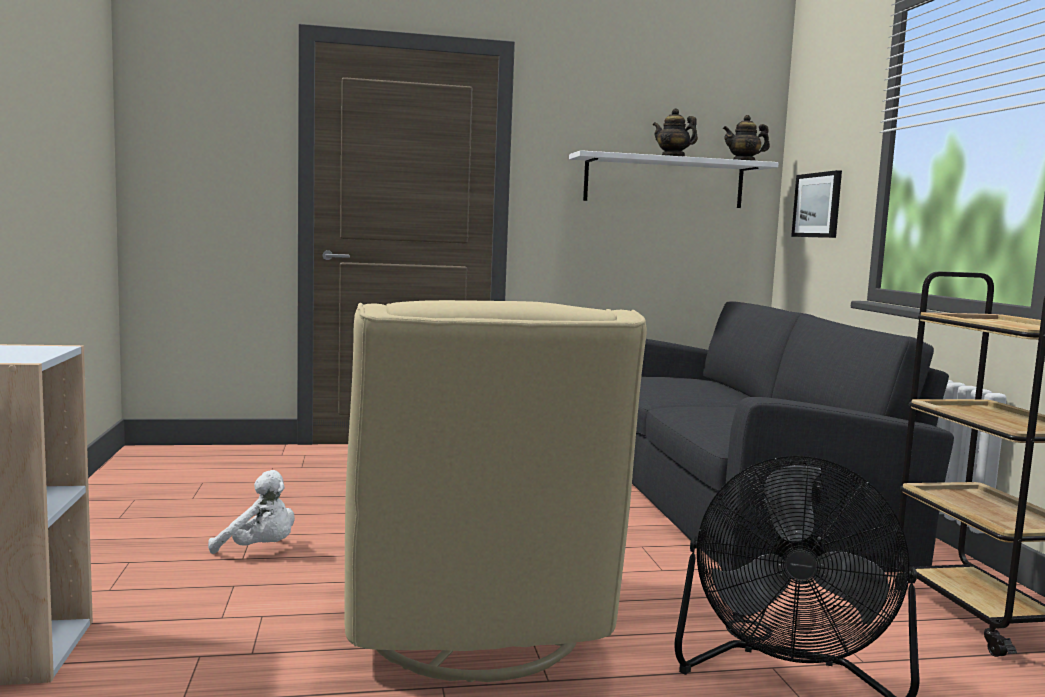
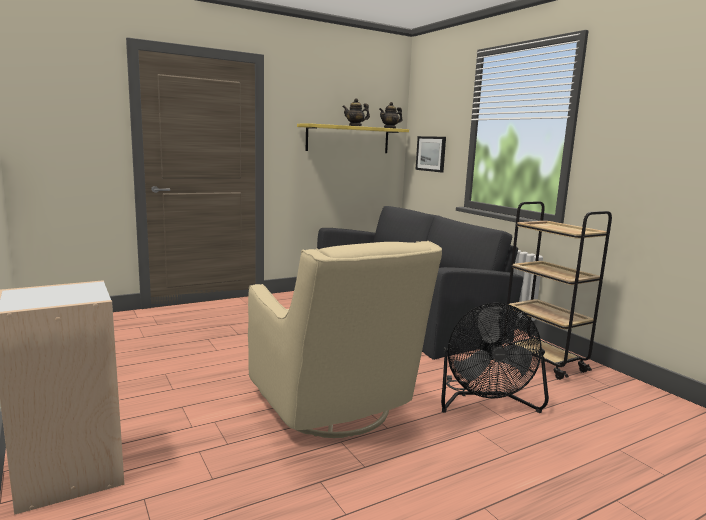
camera: 20 degrees left, 5 degrees up
(260, 549) = (178, 382): white plush toy -> none
(664, 182) = (348, 139): white shelf -> yellow shelf

